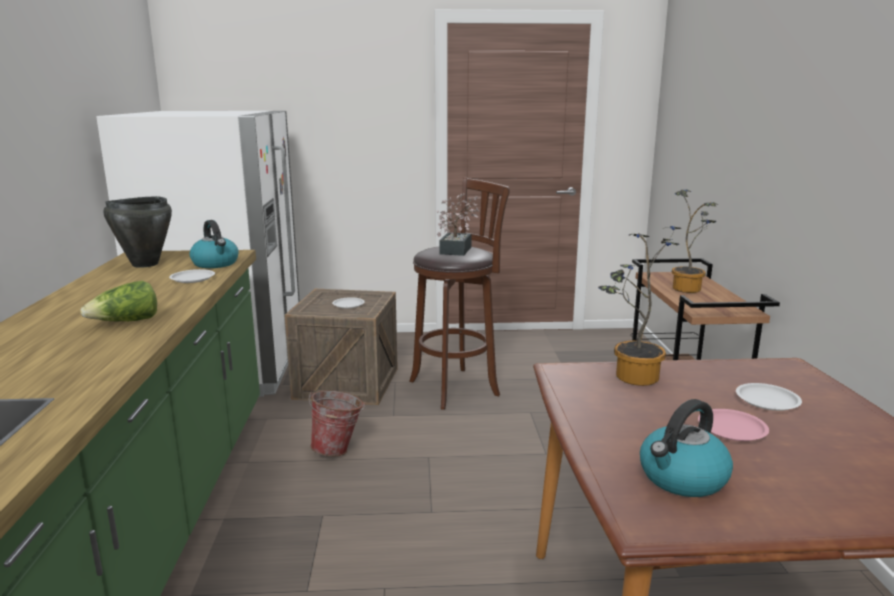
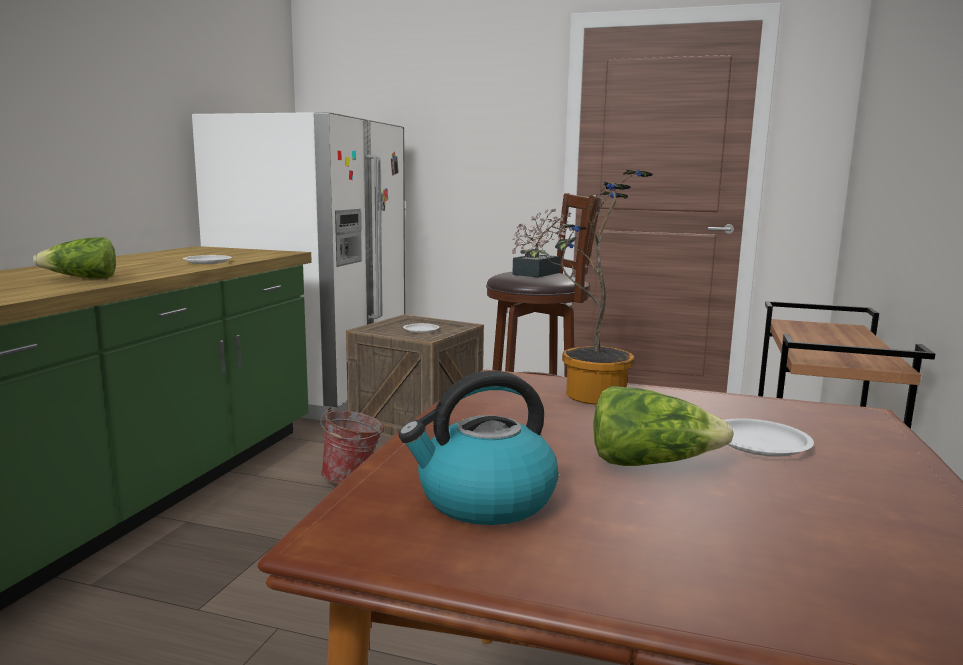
camera: 20 degrees right, 5 degrees down
(144, 264) = (190, 252): black cooking pot -> none
(216, 264) = (252, 256): kettle -> none
(689, 288) = (826, 338): potted plant -> none
(731, 429) = (650, 463): pink plate -> lettuce

